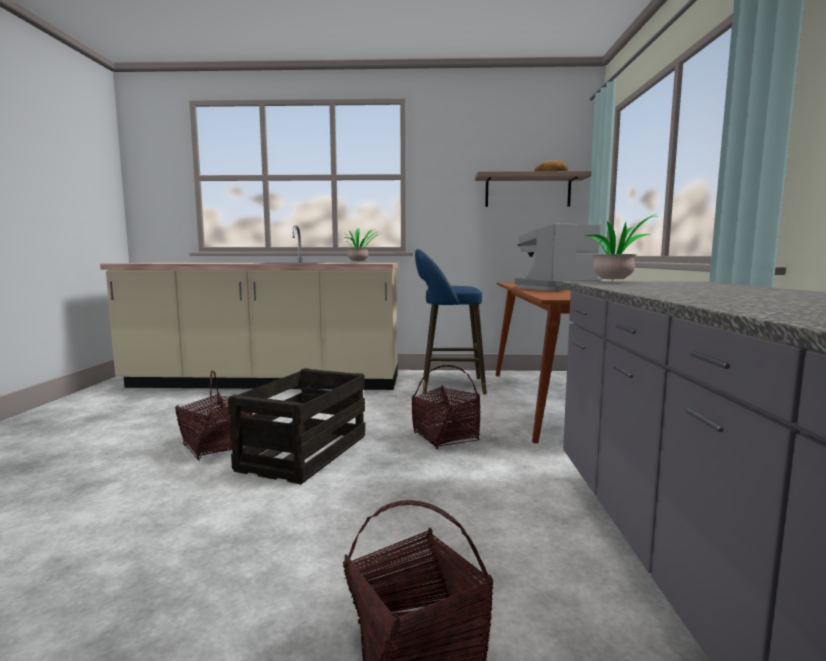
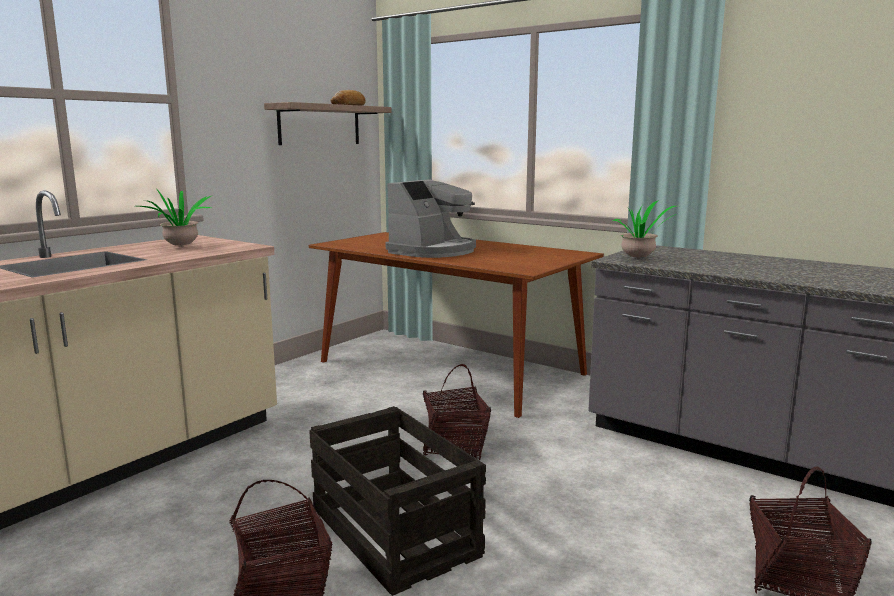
camera: 55 degrees left, 5 degrees up
(447, 385) = (309, 392): blue stool -> none
(553, 288) = (433, 251): coffee machine -> coffee machine turned 150 degrees counterclockwise

